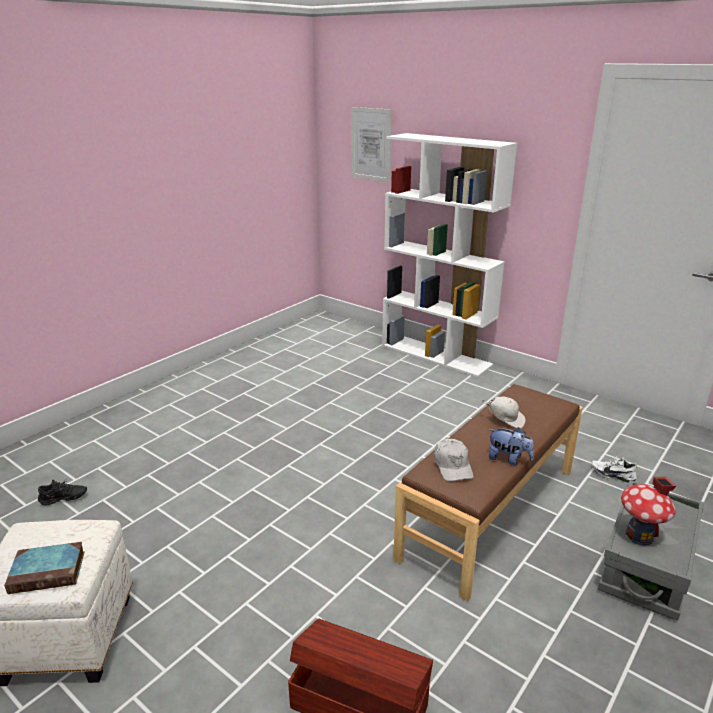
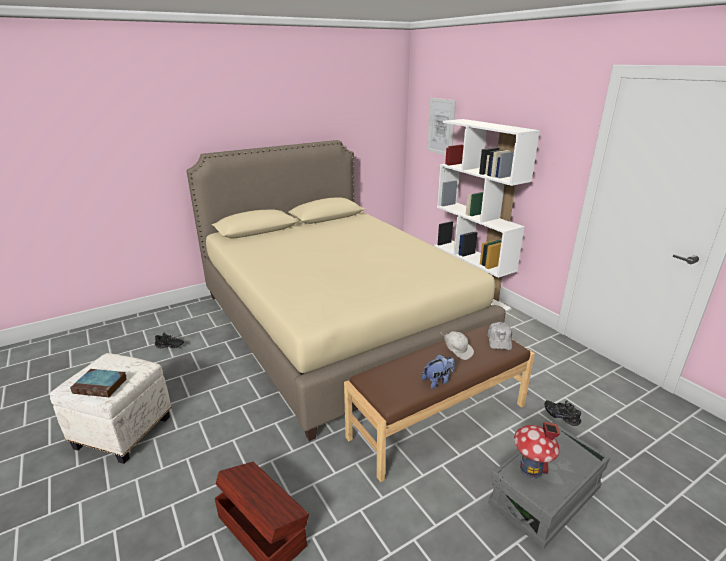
camera: 20 degrees right, 0 degrees up
(293, 422) = (335, 325): none -> beige bed
(453, 466) = (391, 377): white cap -> white cap (499, 340)
(508, 459) = (438, 381): plush toy -> plush toy turned 75 degrees counterclockwise
(613, 474) = (561, 416): white shoe -> black shoe

